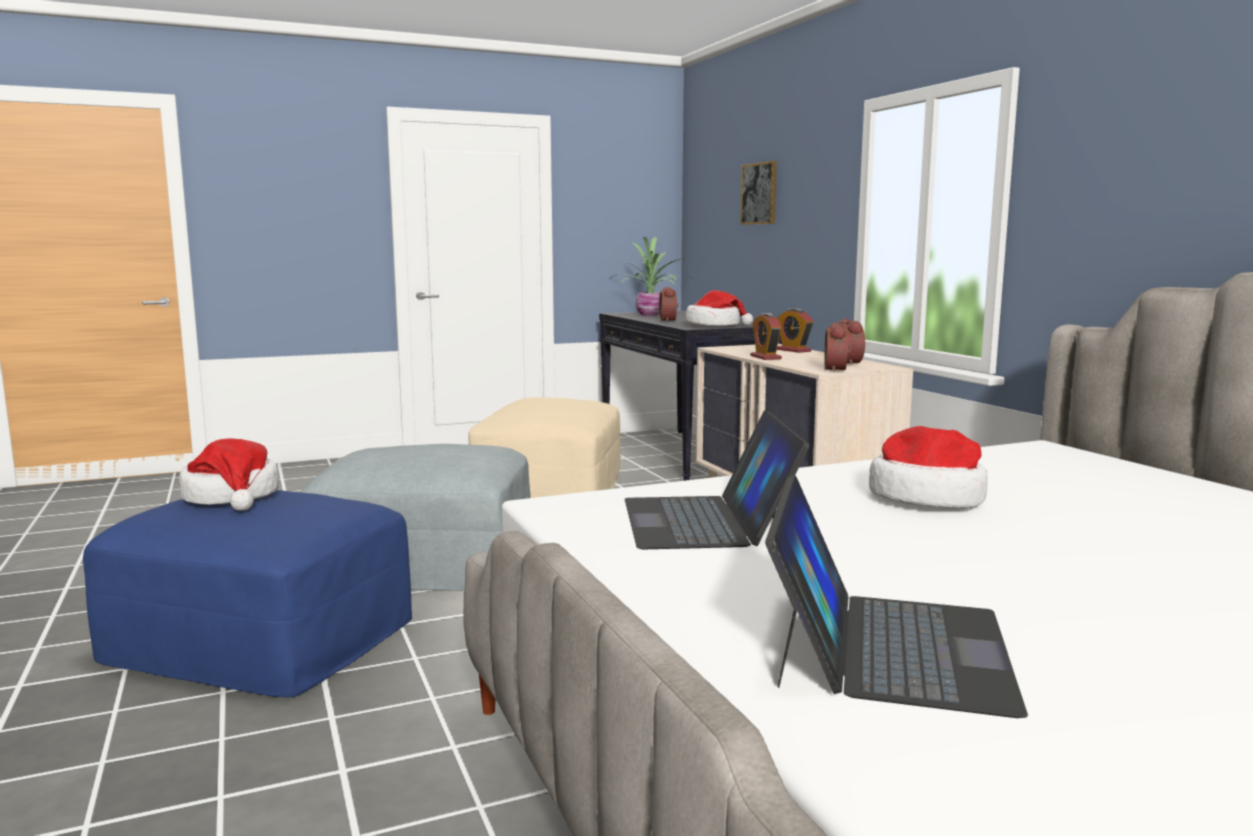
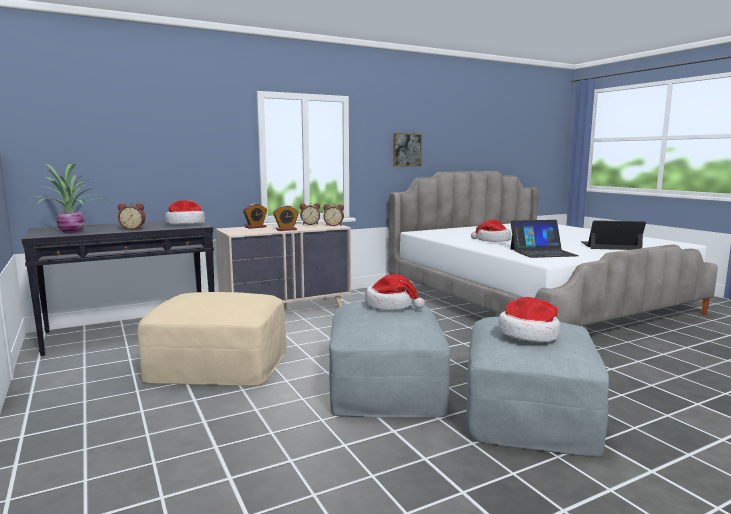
camera: 95 degrees left, 0 degrees up
(259, 638) = (529, 411): blue ottoman -> grey ottoman
(451, 452) = (391, 305): none -> hat
(759, 193) = (147, 133): picture -> picture (407, 149)

